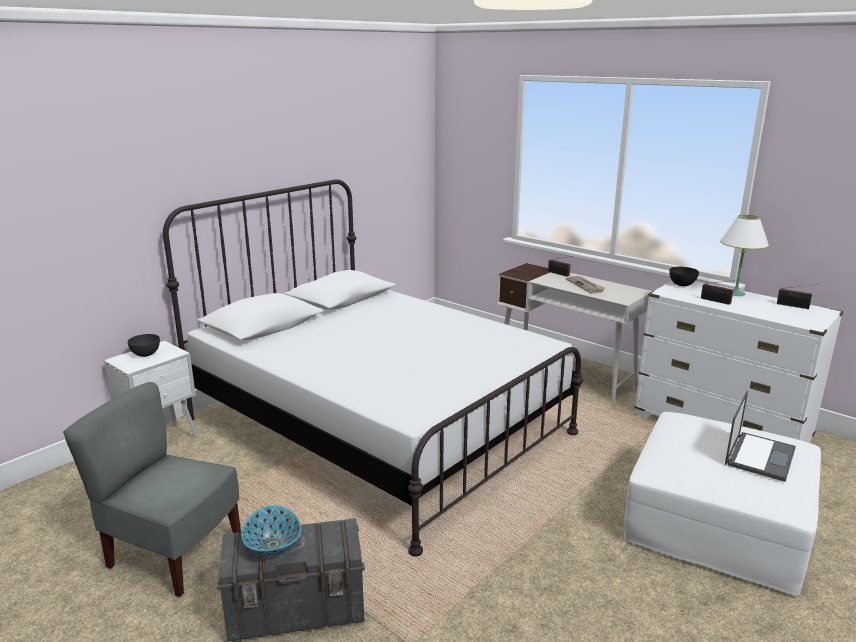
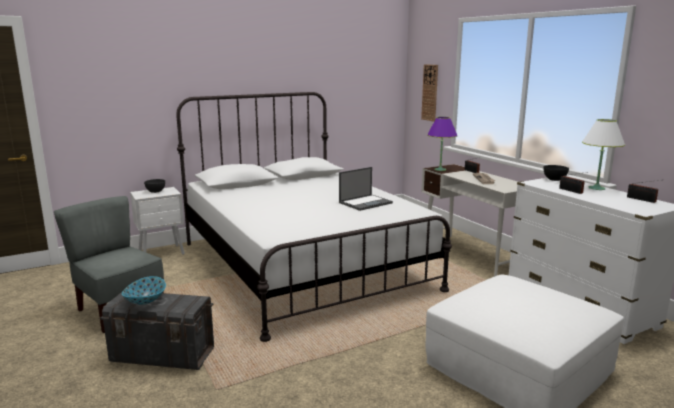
camera: 20 degrees right, 5 degrees down
(476, 168) = (430, 92): none -> wall clock
(520, 274) = (440, 169): none -> purple table lamp
(760, 456) = (549, 309): laptop -> laptop (366, 203)

